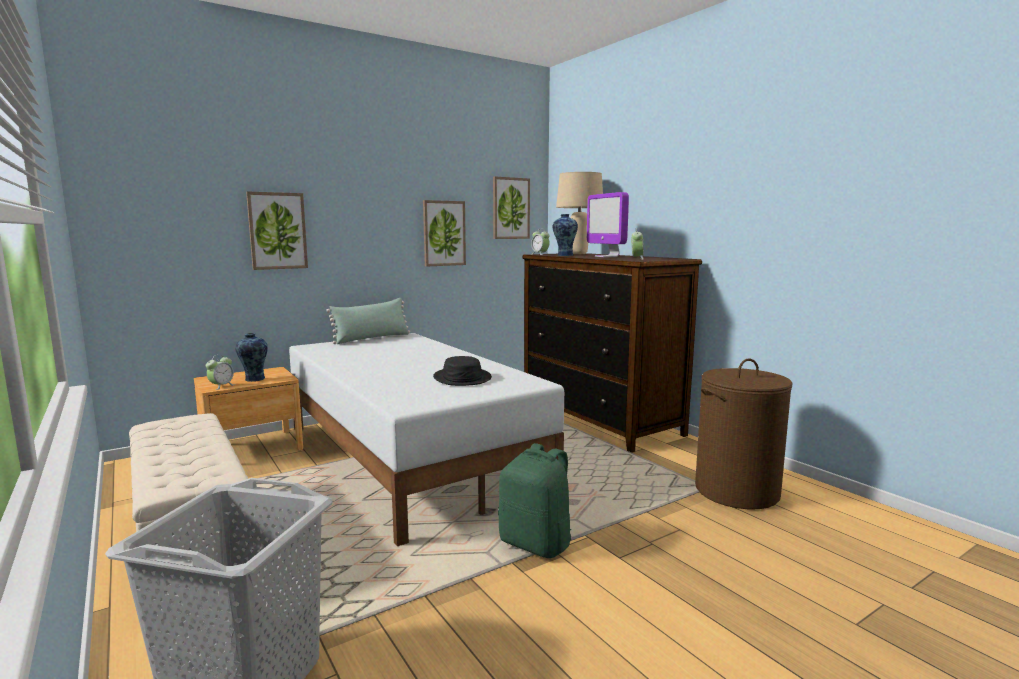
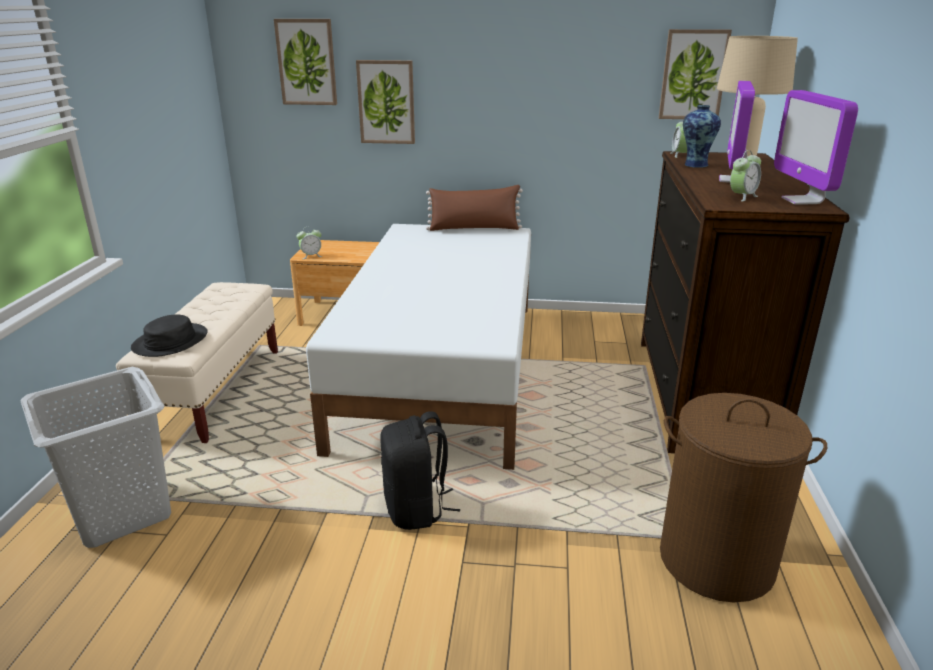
camera: 40 degrees right, 15 degrees up
(254, 379) = (343, 253): vase -> none
(372, 338) = (474, 228): green pillow -> brown pillow
(444, 233) = (584, 109): picture -> picture (307, 62)
(462, 378) = (444, 312): black hat -> black hat (170, 341)
(536, 544) = (416, 509): green backpack -> black backpack
(666, 258) = (801, 201): none -> monitor

